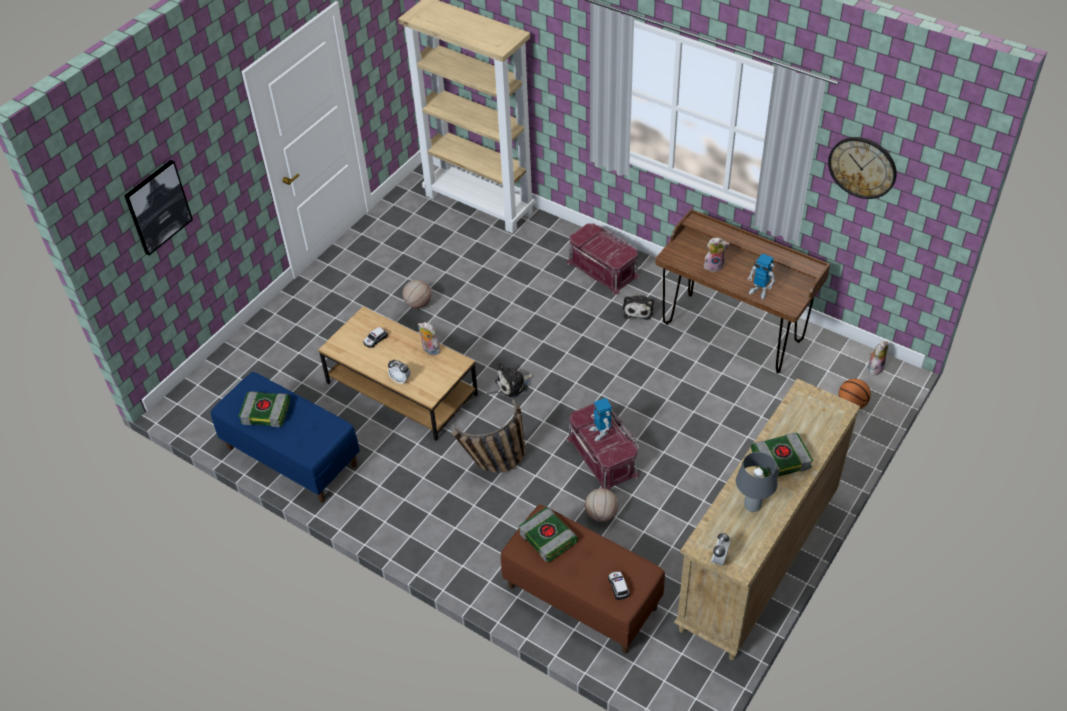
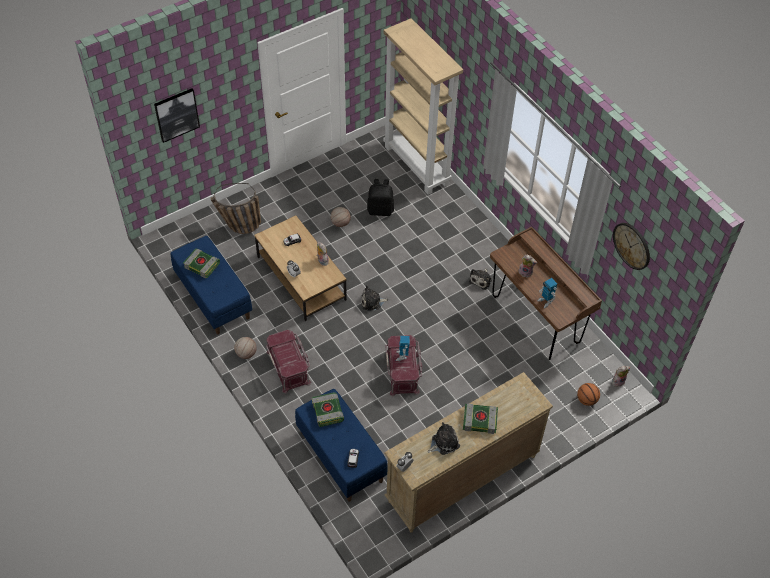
camera: 20 degrees right, 5 degrees up
(462, 270) = (380, 210): none -> black backpack
(493, 464) = (332, 349): basket -> basket (238, 227)
(581, 597) = (340, 456): brown bench -> blue bench
(601, 514) = (381, 409): basketball -> basketball (246, 353)
(603, 269) = (474, 242): red storage box -> red storage box (289, 367)
(751, 506) = (443, 442): grey table lamp -> plush toy

